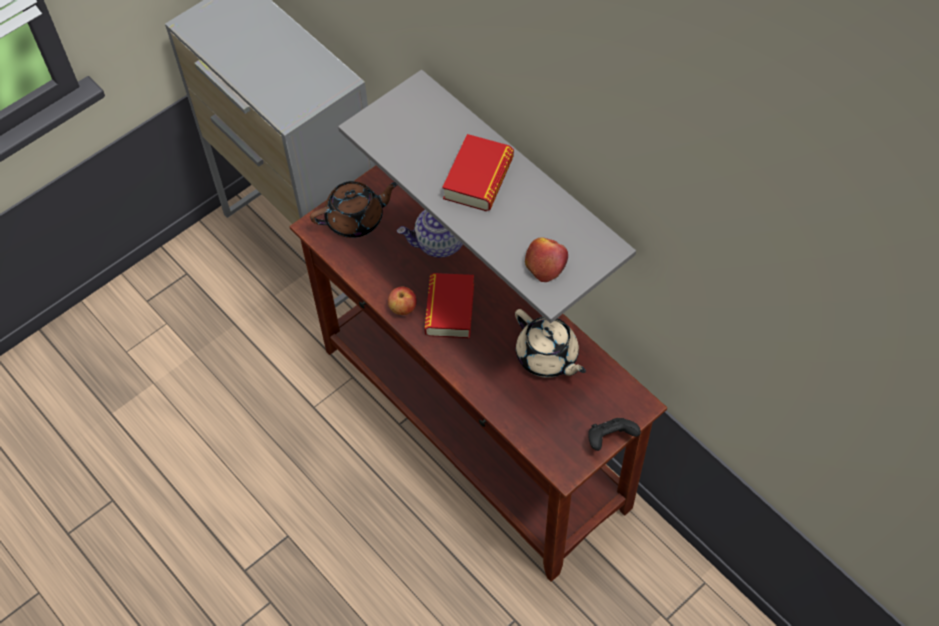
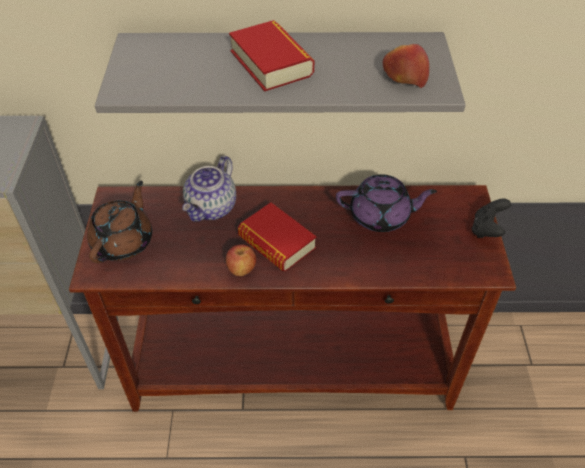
camera: 50 degrees left, 10 degrees down
(547, 357) = (381, 216): beige teapot -> purple teapot

